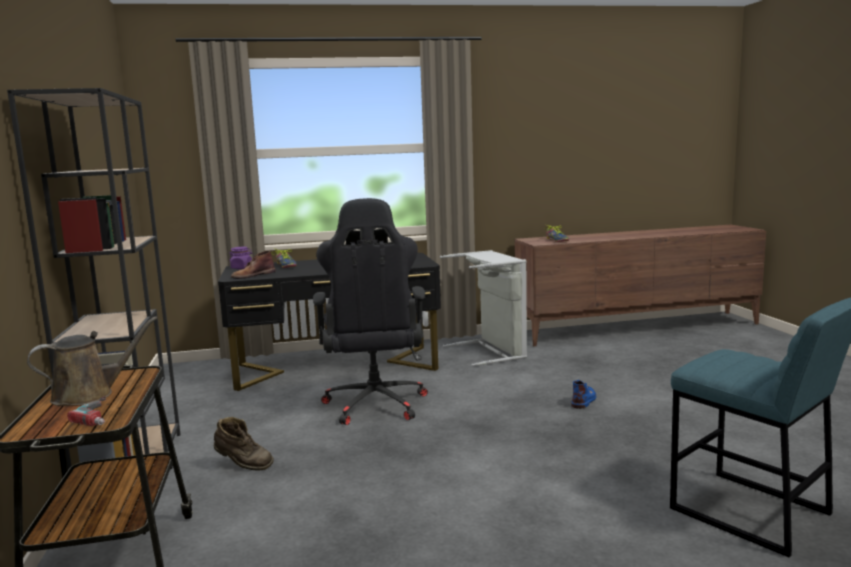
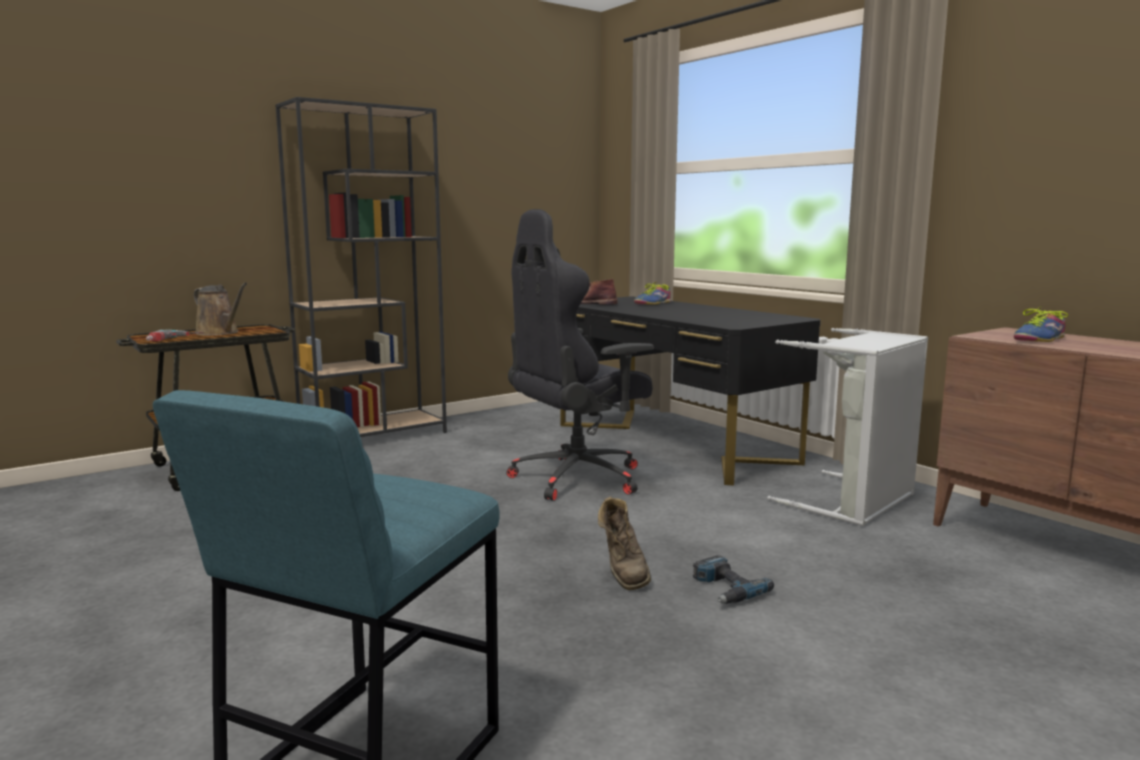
camera: 65 degrees right, 0 degrees up
(242, 268) = (623, 299): purple jar -> none
(243, 465) = (394, 463): brown boot -> brown boot (623, 573)
(584, 400) = (725, 589): blue boot -> power drill

